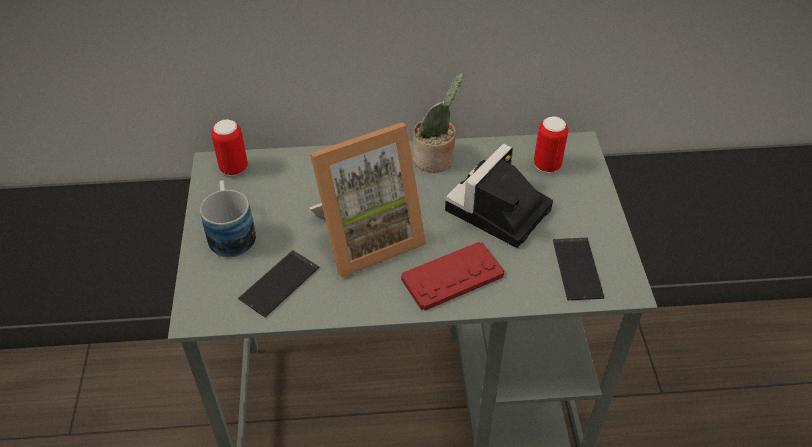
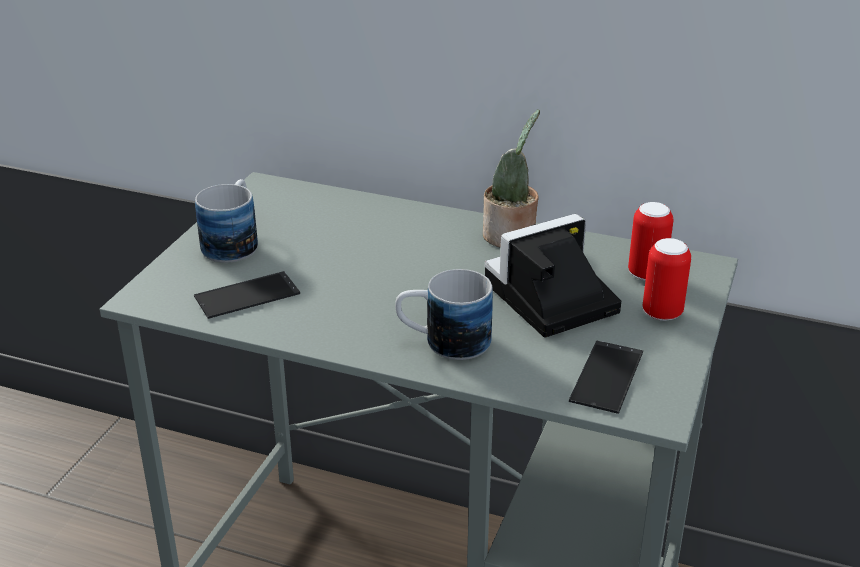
camera: 25 degrees right, 15 degrees down
(234, 168) = (281, 193): can -> can (662, 313)
(367, 236) = (375, 282): picture frame -> none
(452, 277) = (443, 342): red game controller -> mug

